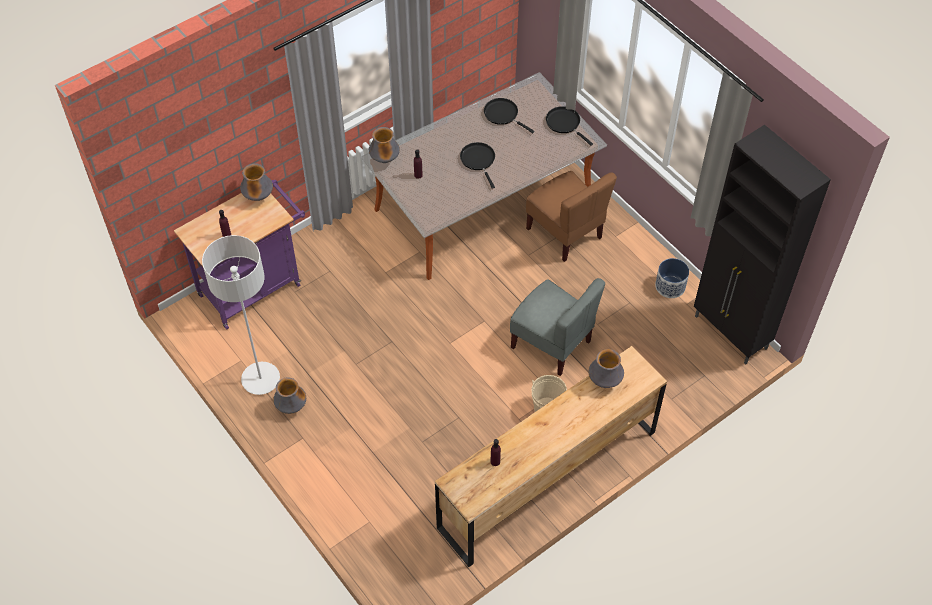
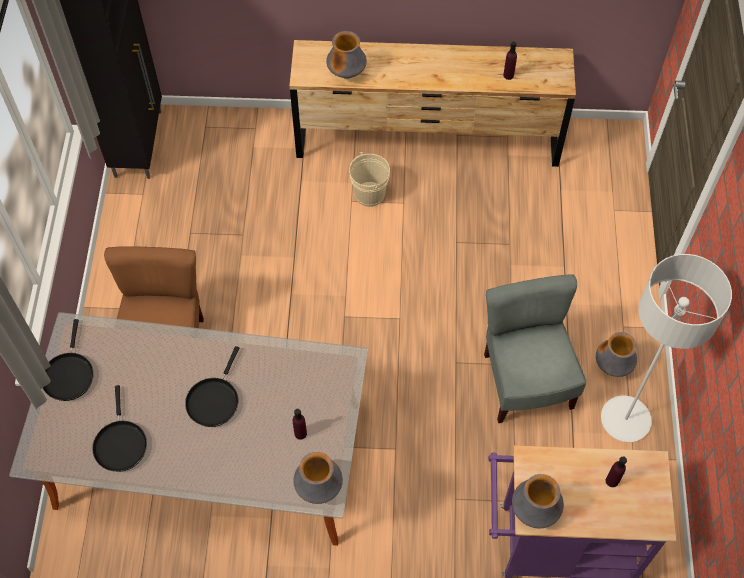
camera: 140 degrees left, 5 degrees up
(552, 344) = (304, 247): grey chair -> grey chair (525, 381)
(670, 286) = (136, 220): planter -> none

